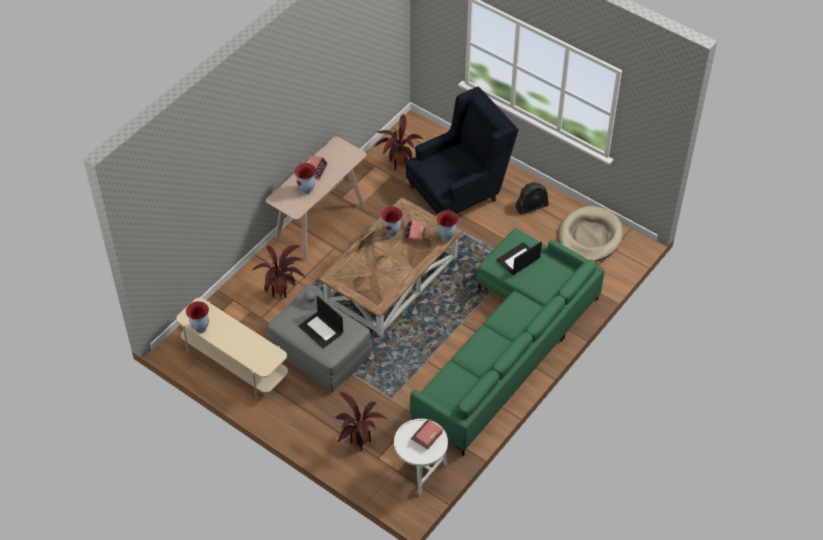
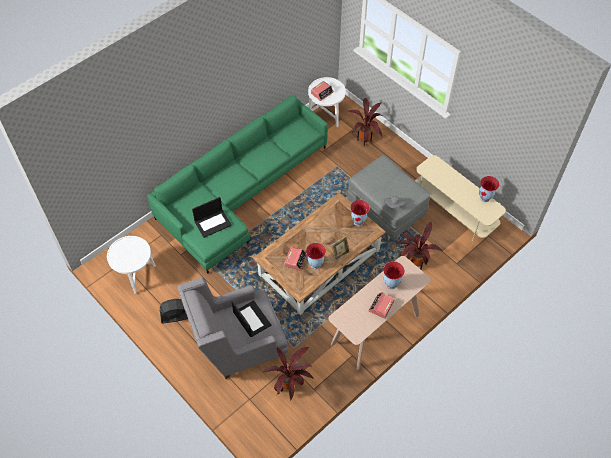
camera: 170 degrees left, 5 degrees up
(321, 330) = (387, 180): laptop -> laptop (251, 319)
(446, 237) = (268, 253): vase -> vase (358, 222)
(459, 190) = (237, 345): blue armchair -> grey armchair
(589, 237) = (136, 277): beige dog bed -> white side table

